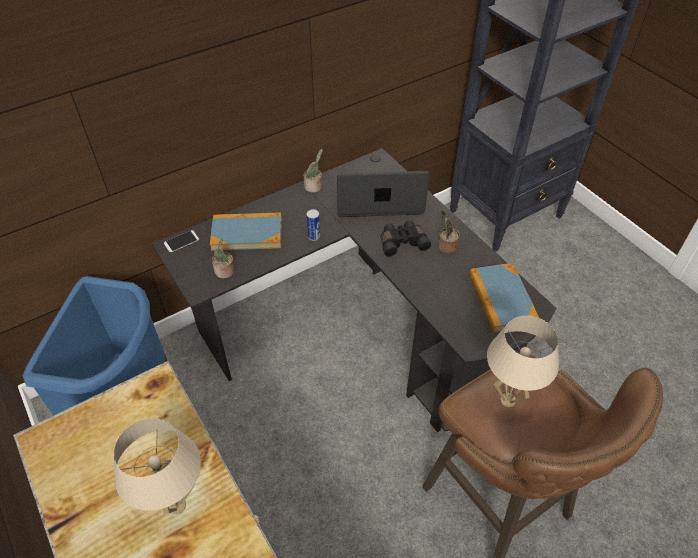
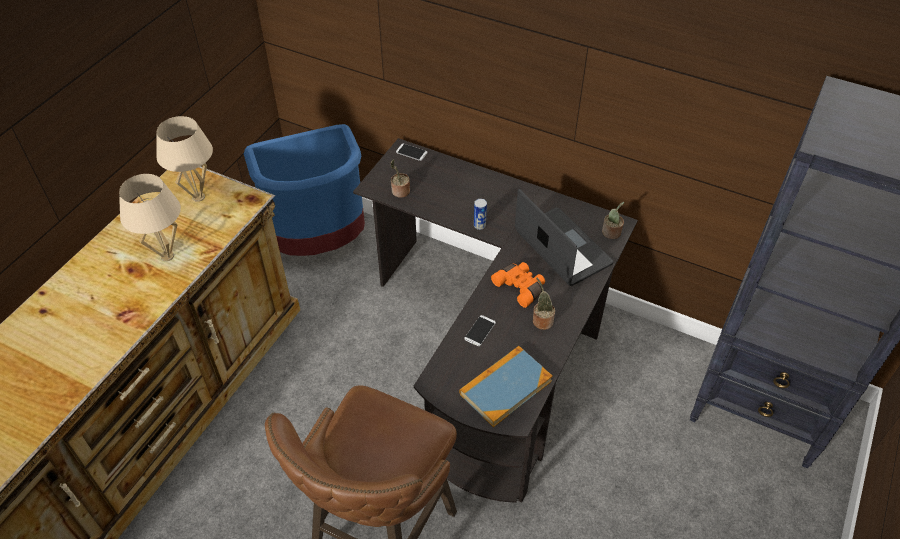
camera: 60 degrees right, 0 degrees up
(247, 234) = (449, 184): book -> none
(314, 187) = (540, 198): potted plant -> potted plant (611, 233)
(402, 242) = (521, 287): black binoculars -> orange binoculars
(432, 289) = (480, 331): none -> phone
(507, 400) = (377, 422): beige table lamp -> beige table lamp (199, 197)

